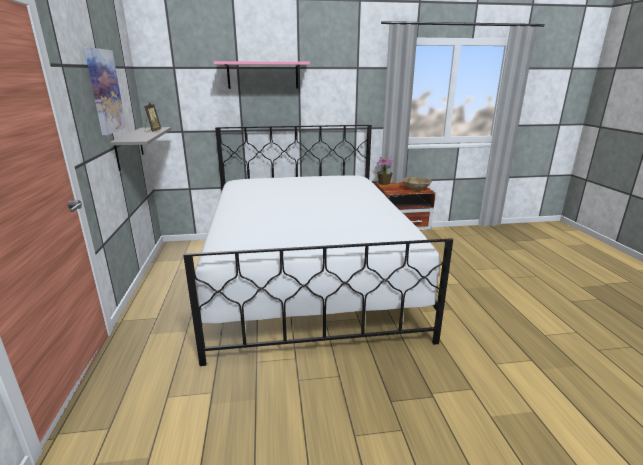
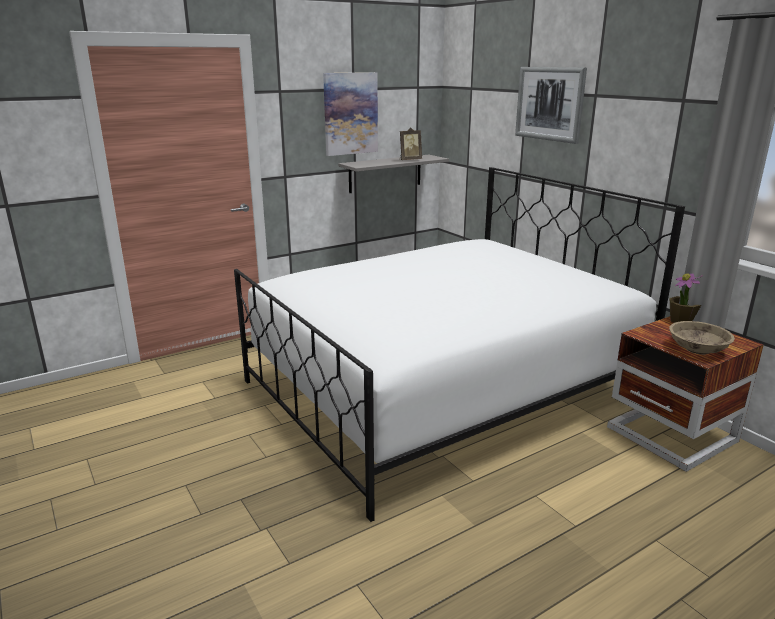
camera: 65 degrees right, 0 degrees up
(263, 75) = (549, 104): pink shelf -> picture

